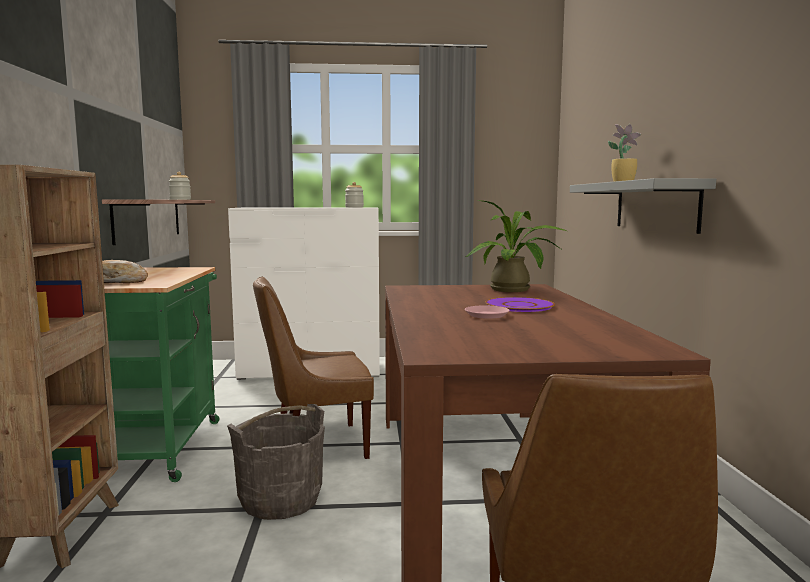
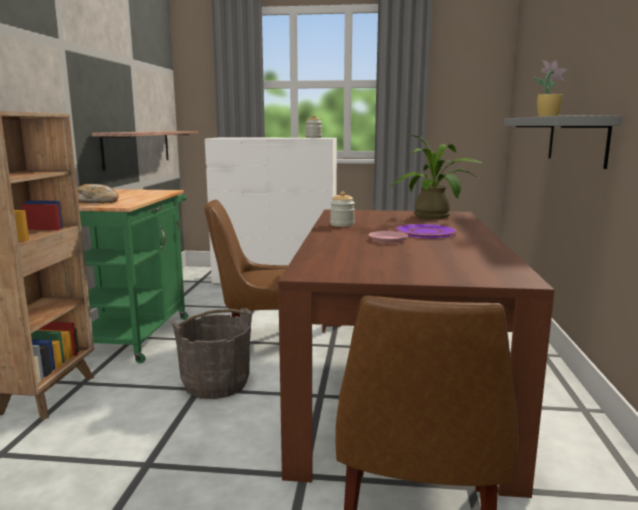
camera: 10 degrees right, 5 degrees up
(180, 199) = (164, 131): jar -> jar (342, 224)

